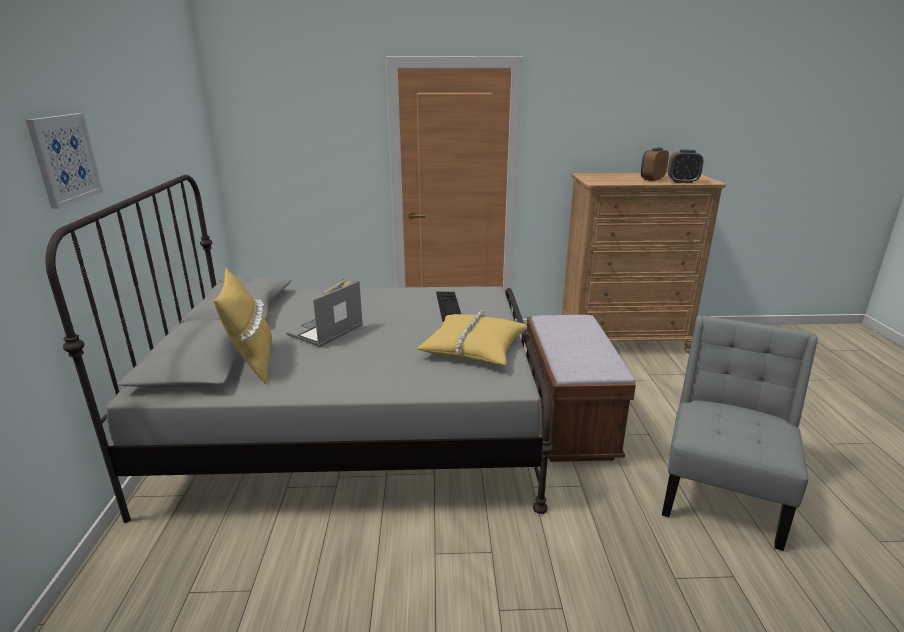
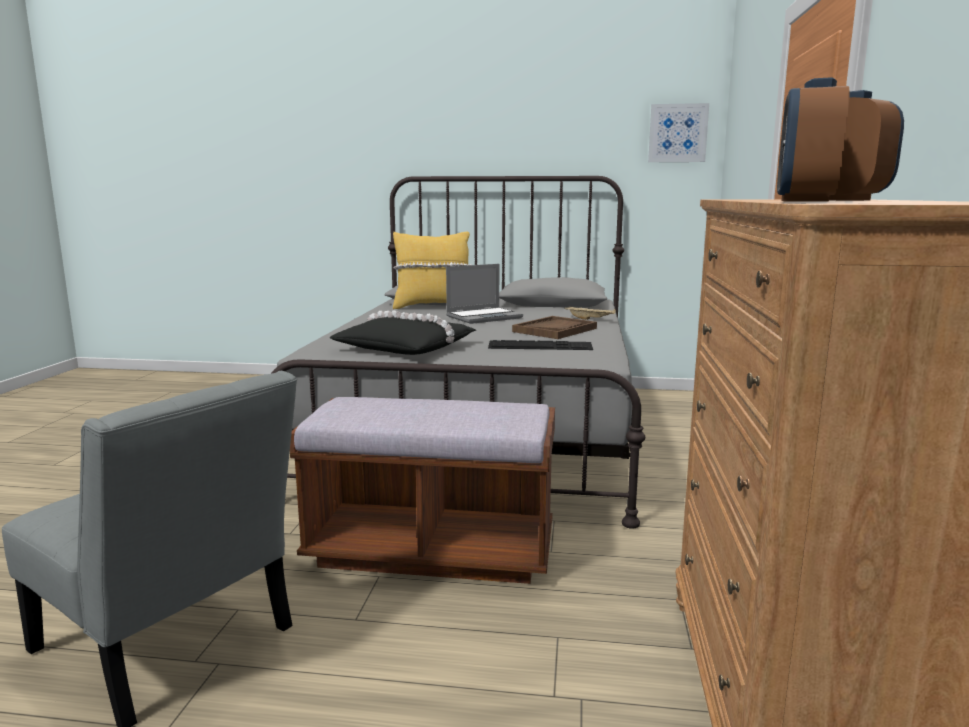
camera: 100 degrees right, 10 degrees down
(64, 159) = (448, 139): picture -> picture (678, 133)
(326, 331) = (484, 317): laptop -> laptop turned 105 degrees clockwise
(387, 303) = (554, 330): none -> brown tray
(473, 348) = (406, 347): yellow pillow -> black pillow

